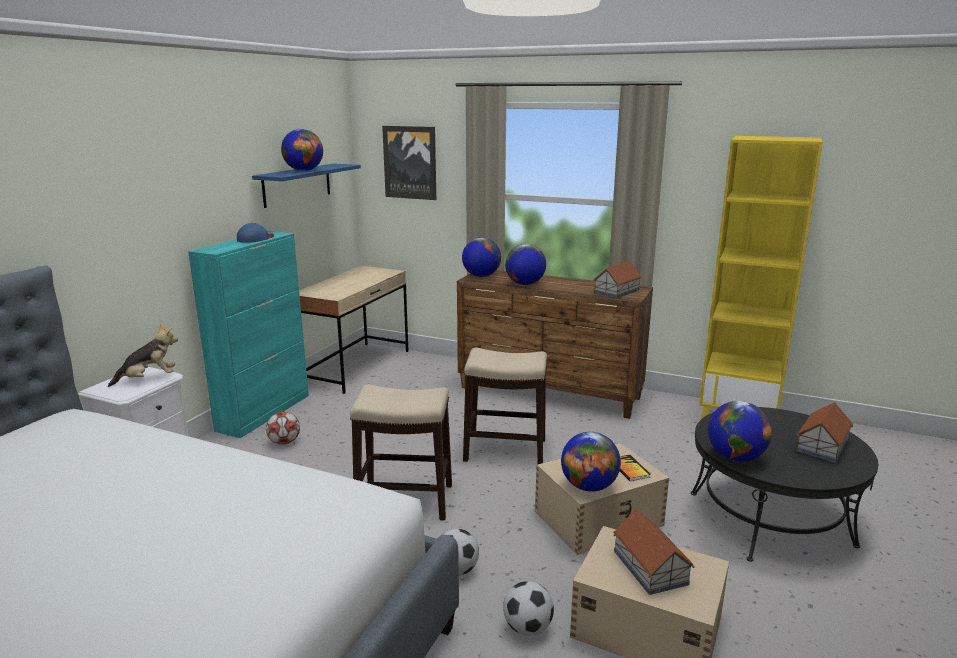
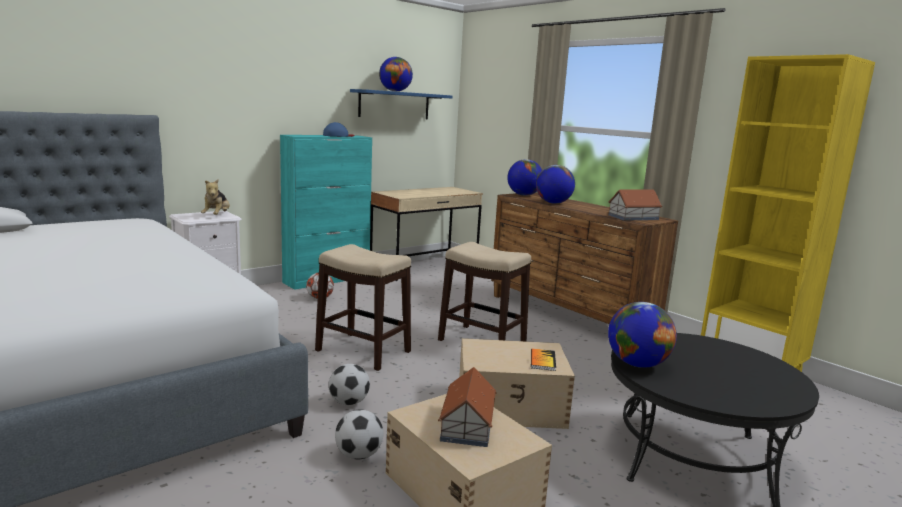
camera: 25 degrees right, 5 degrees down
(149, 379) = (217, 216): plush toy -> plush toy turned 90 degrees clockwise
(410, 162) = (496, 97): picture -> none
(589, 486) = (487, 362): globe -> none
(821, 445) = (754, 380): toy house -> none

